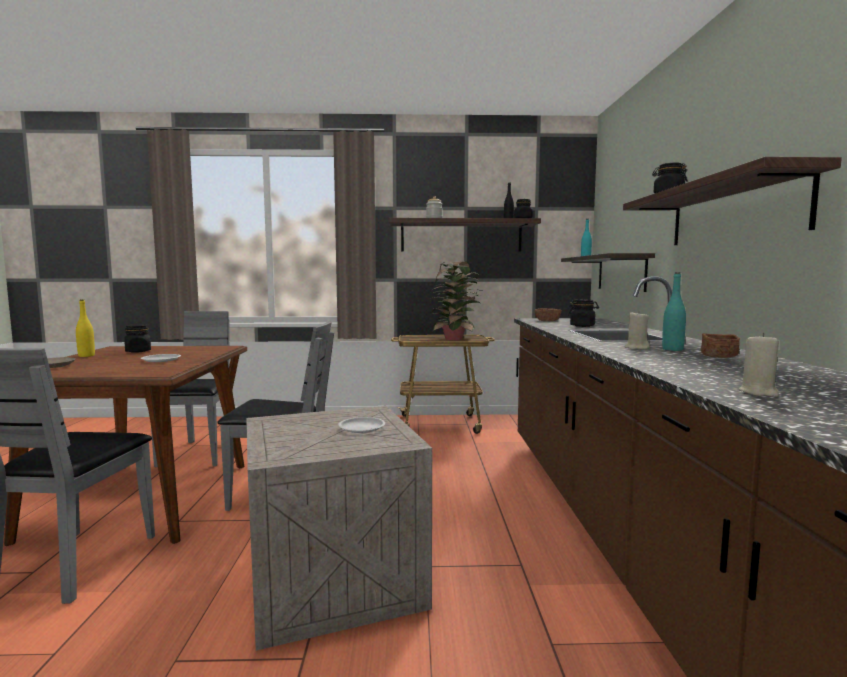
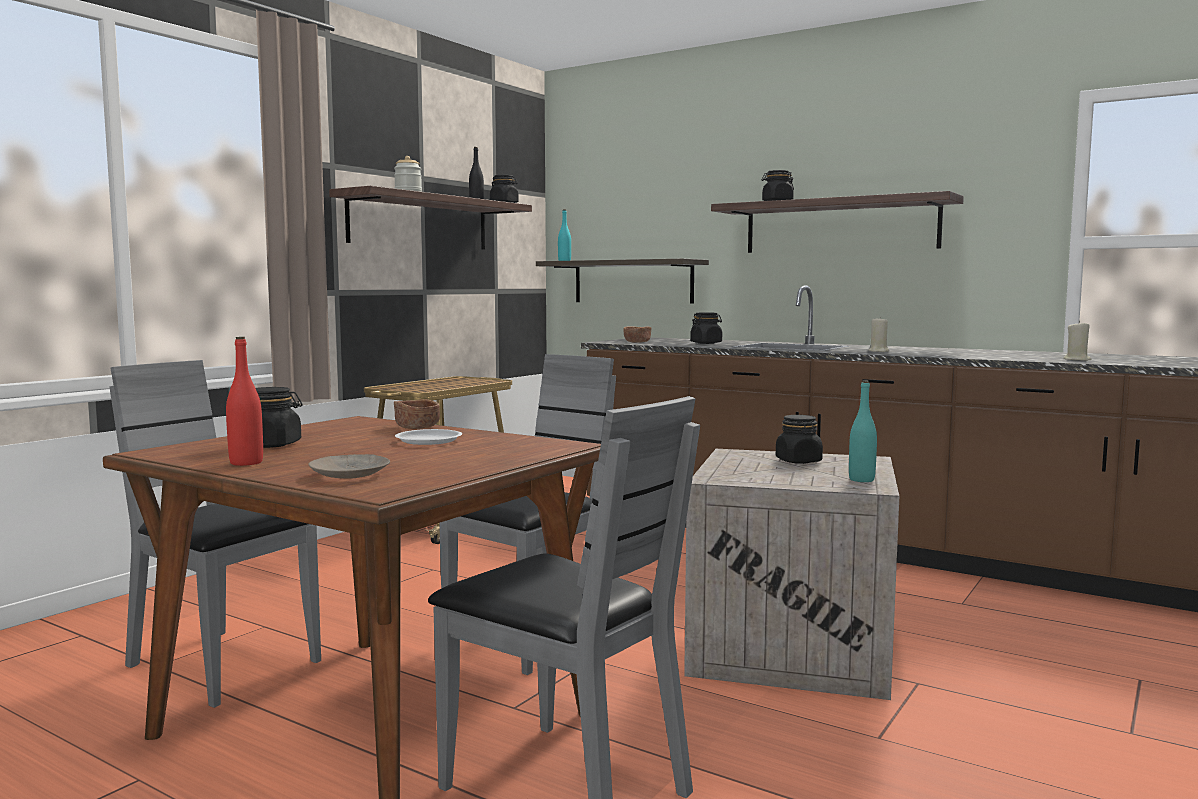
camera: 55 degrees left, 0 degrees up
(86, 356) = (246, 463): yellow bottle -> red bottle
(362, 427) = (798, 461): white plate -> black jar
(455, 339) = (460, 383): potted plant -> none
(672, 349) = (897, 350): turquoise bottle -> turquoise bottle (861, 480)
(718, 356) = (941, 350): brown bowl -> brown bowl (416, 427)

